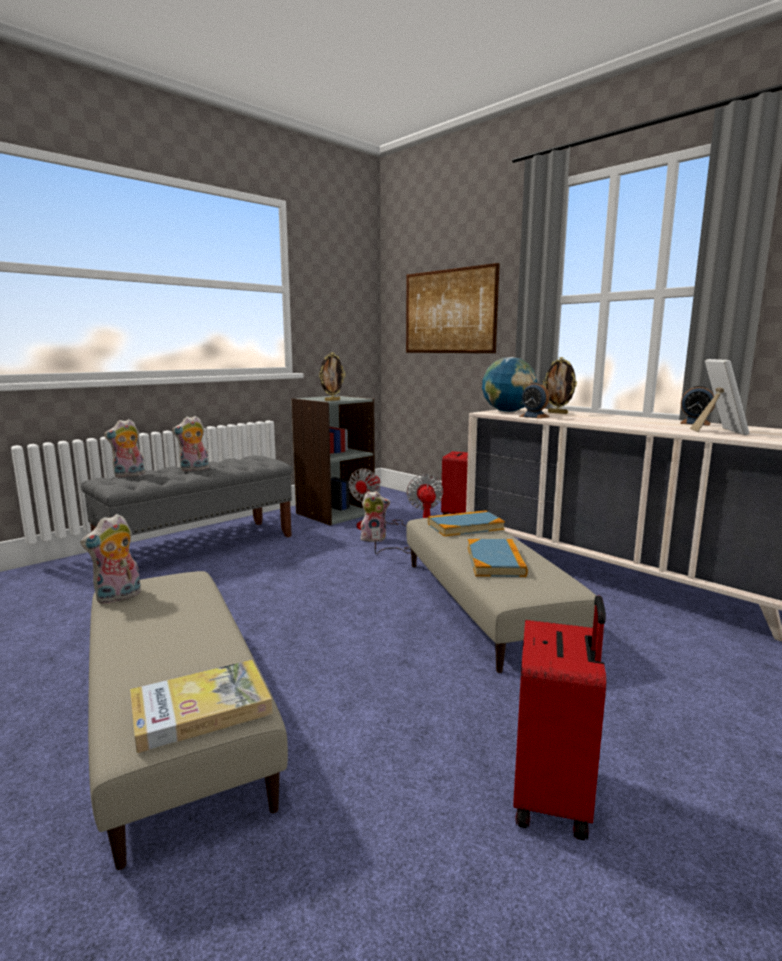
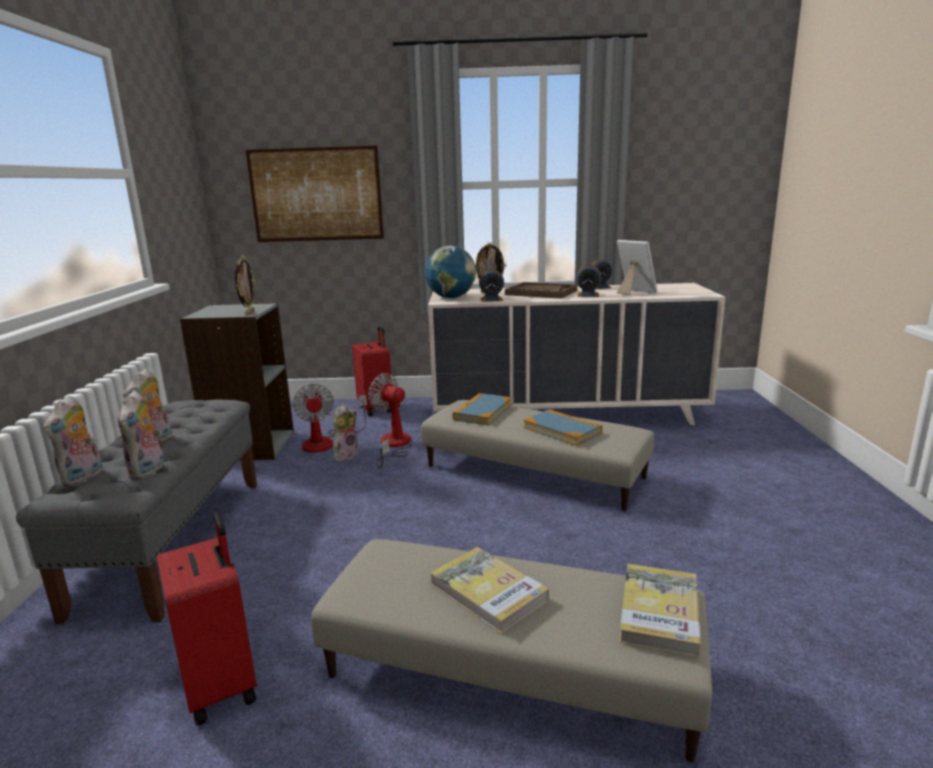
camera: 45 degrees left, 5 degrees up
(118, 597) = (375, 599): plush toy -> plush toy (148, 471)
(163, 627) = (488, 592): none -> book
(554, 797) = (761, 557): red suitcase -> red suitcase (222, 685)
(606, 418) = (541, 292): none -> brown tray
(648, 426) = (588, 295): none -> alarm clock

